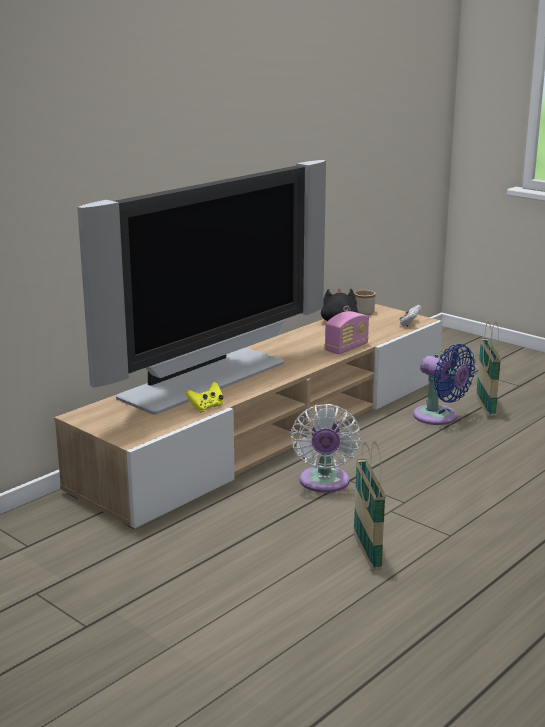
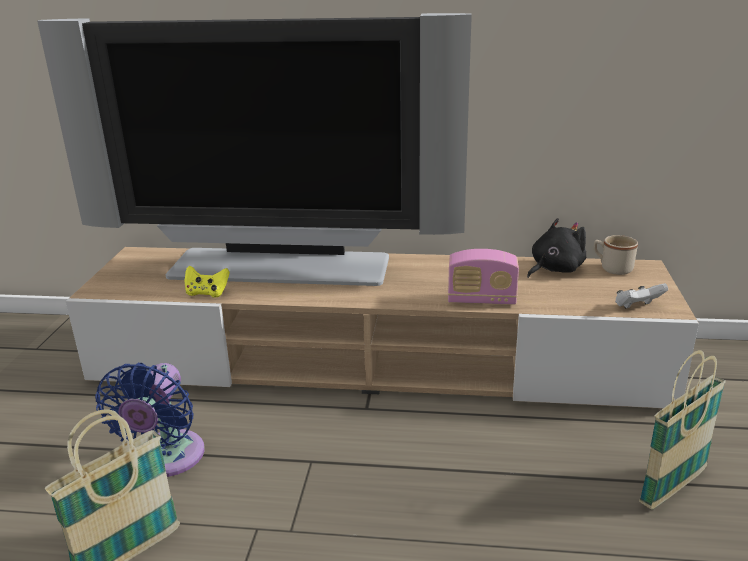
camera: 55 degrees right, 5 degrees up
(324, 483) = (284, 446): white fan -> none
(439, 417) = (576, 459): blue fan -> blue fan (166, 459)

